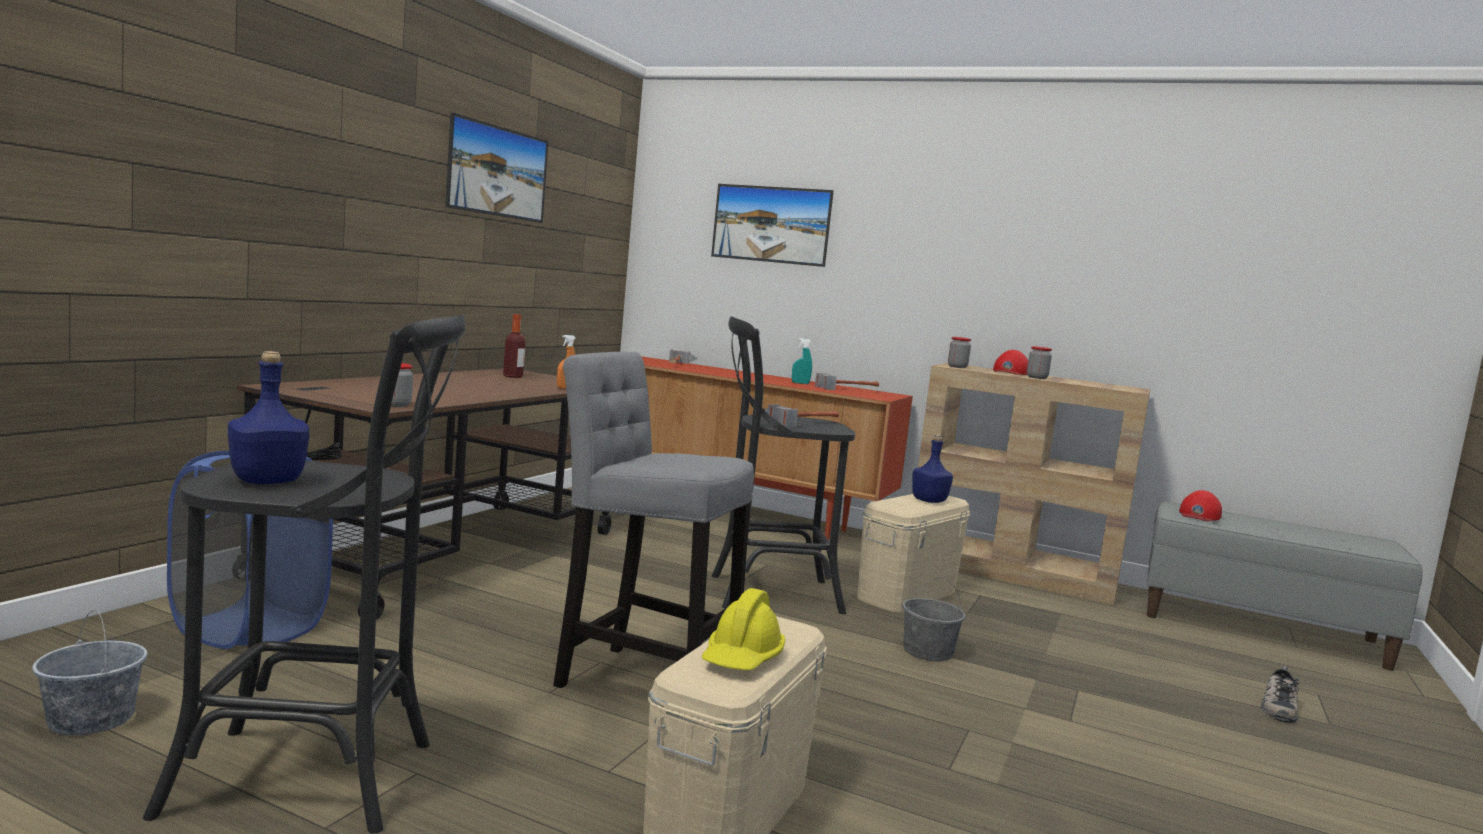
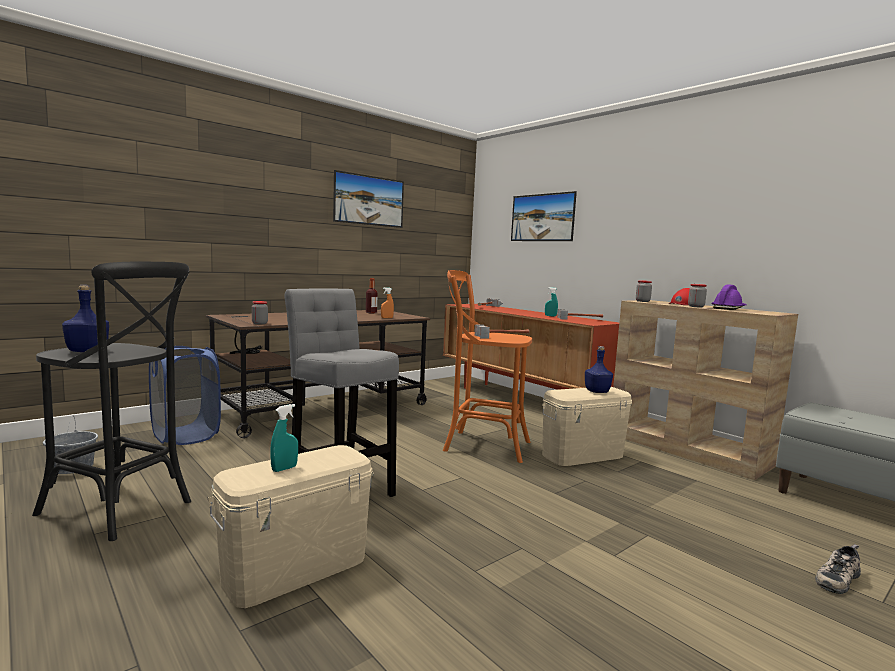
camera: 25 degrees right, 0 degrees up
(742, 658) = (284, 469): yellow hard hat -> turquoise spray bottle
(768, 593) = (482, 445): black stool -> orange stool
(928, 652) = (553, 493): grey bucket -> none
(1074, 381) = (728, 308): none -> purple hard hat
(1199, 515) = (830, 414): red cap -> none

